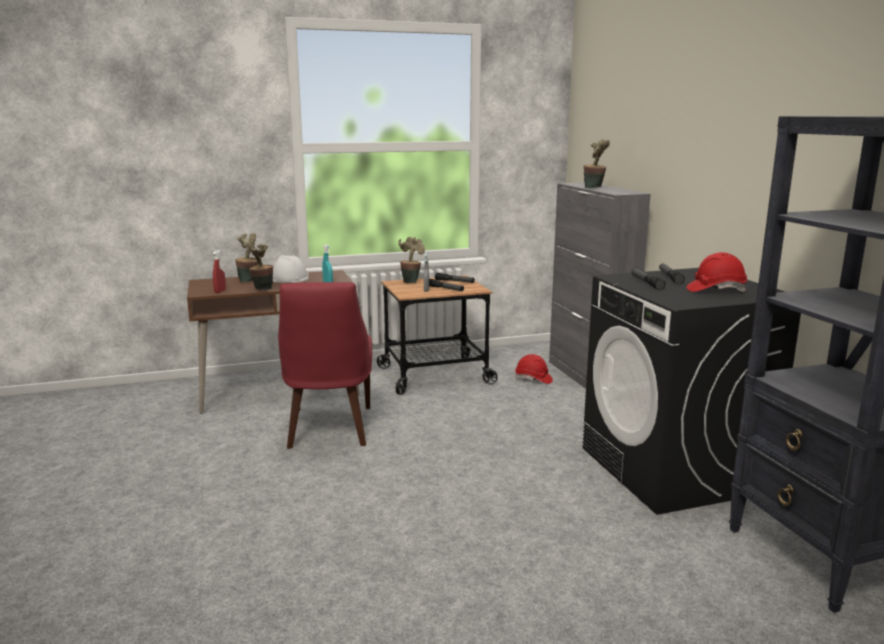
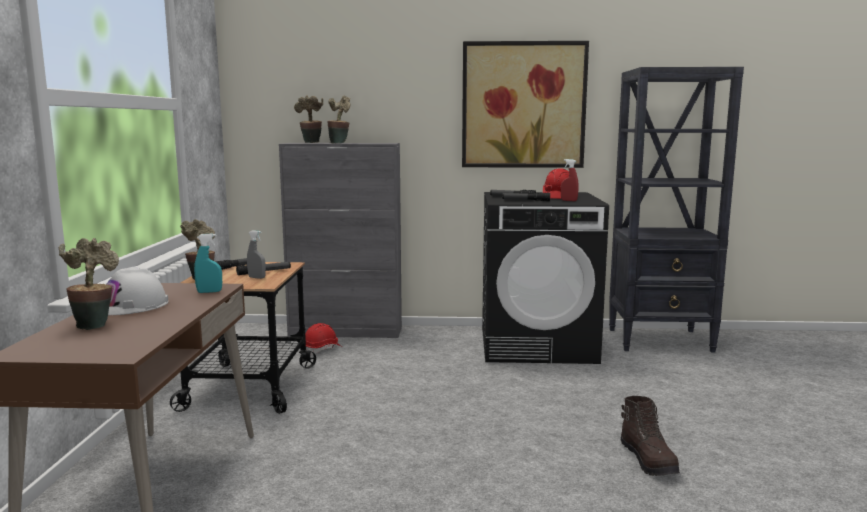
camera: 70 degrees left, 5 degrees down
(220, 291) = (136, 342): red spray bottle -> red spray bottle (568, 200)
(261, 289) = (173, 320): potted plant -> potted plant (311, 143)
(329, 429) = (338, 468): red chair -> none
(409, 557) = (649, 460): none -> brown boot
(762, 160) = (523, 105): none -> picture

